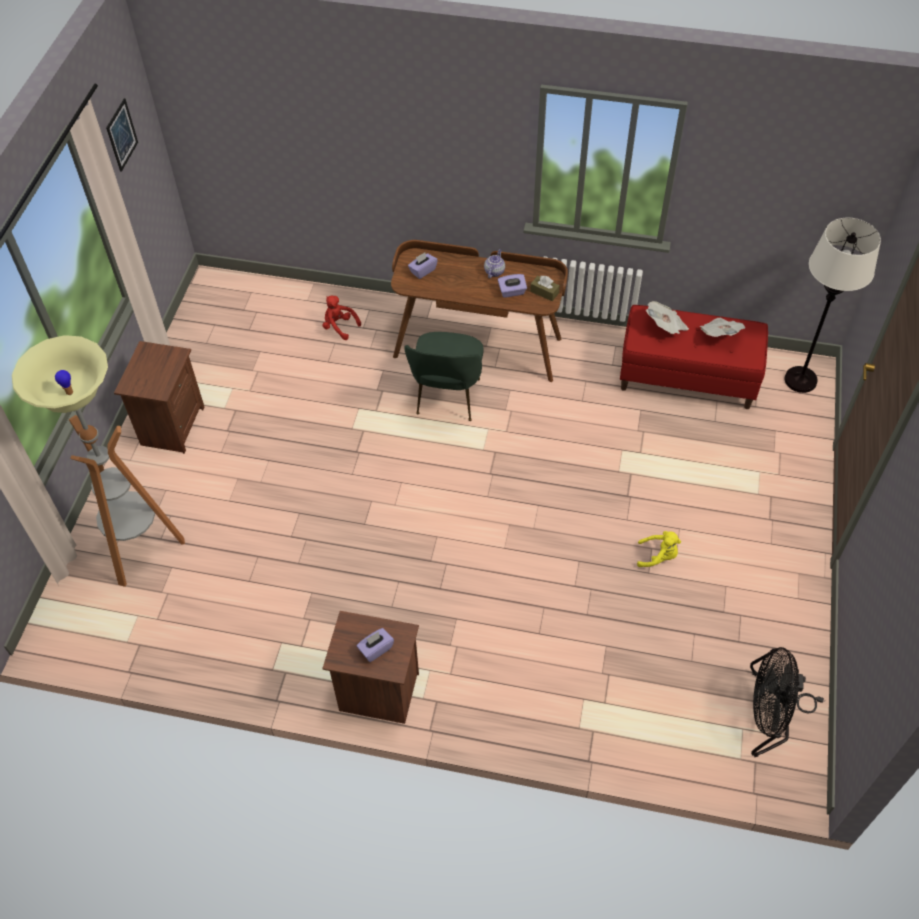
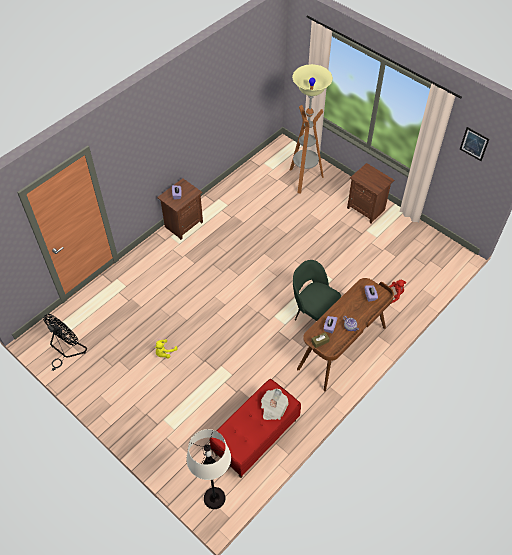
camera: 120 degrees right, 0 degrees up
(720, 335) = (249, 432): newspaper -> none

